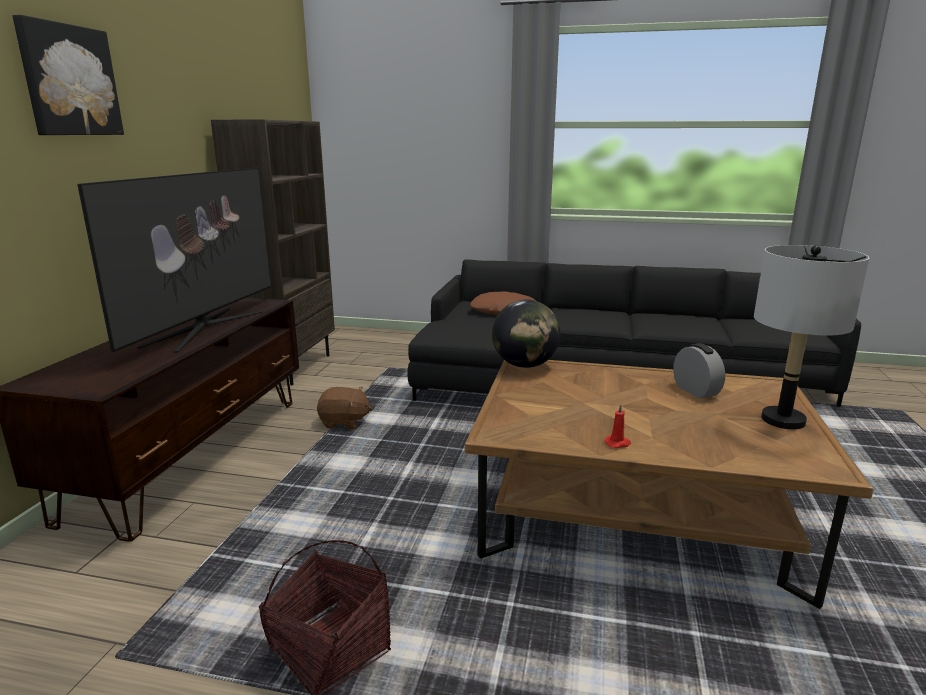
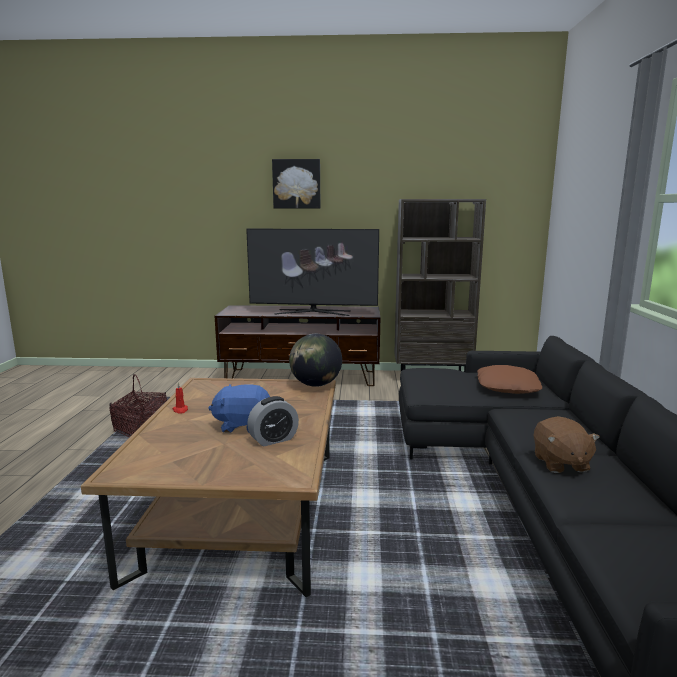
camera: 80 degrees right, 5 degrees down
(344, 422) = (354, 402): brown plush toy -> brown plush toy (560, 463)
(661, 404) = (243, 425): none -> blue plush toy
(783, 420) = (207, 469): grey table lamp -> none

